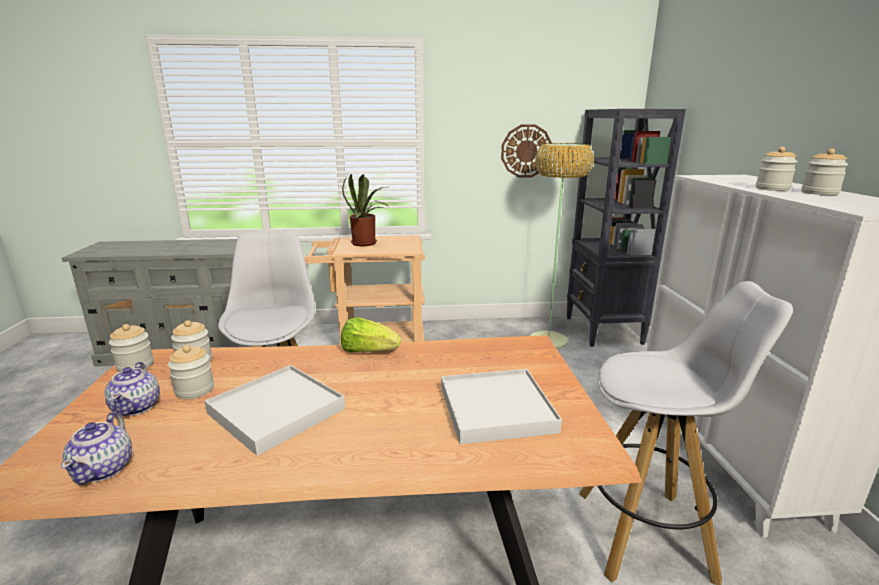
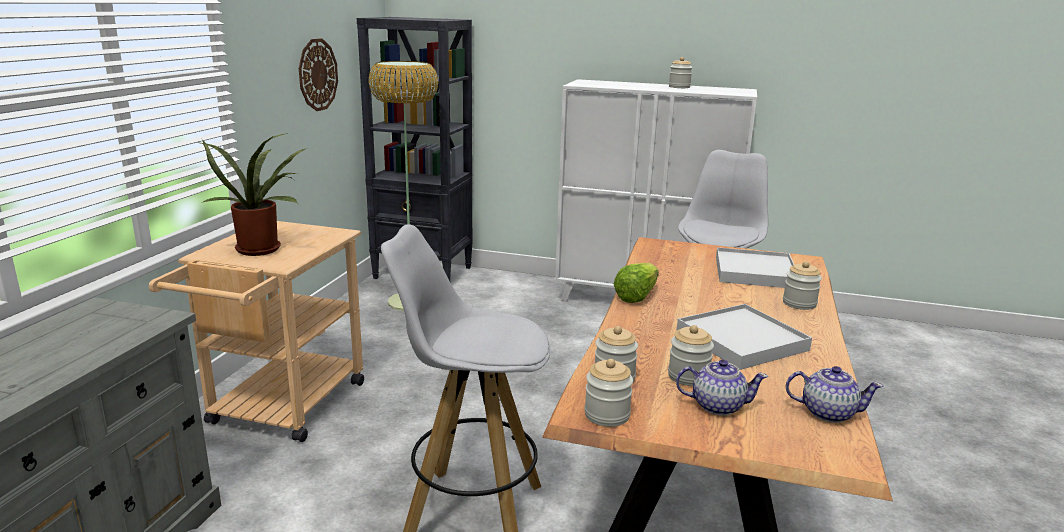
camera: 70 degrees left, 0 degrees up
(772, 189) = (656, 88): jar -> jar (799, 303)

